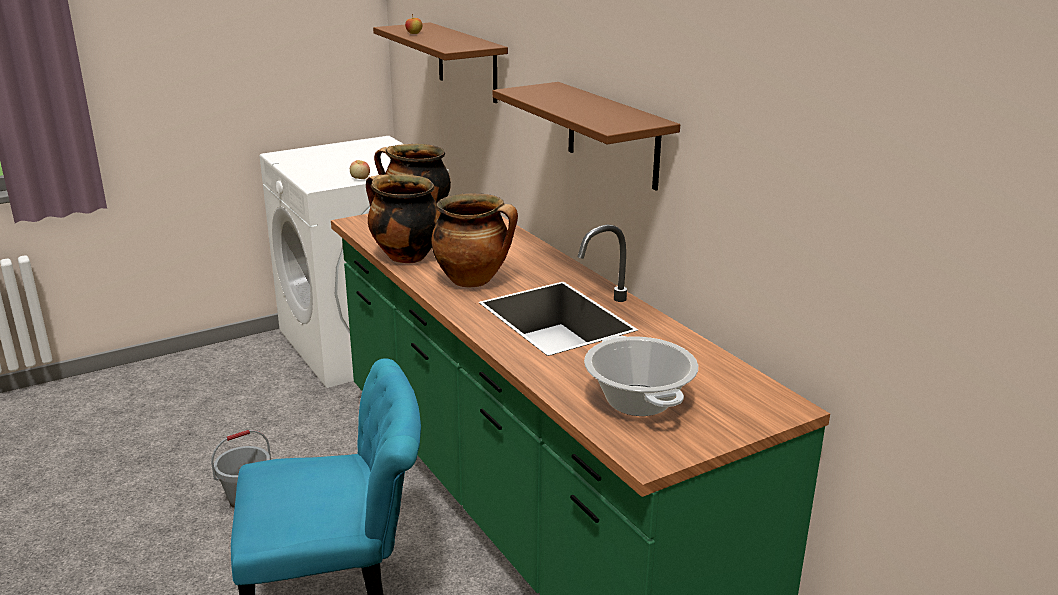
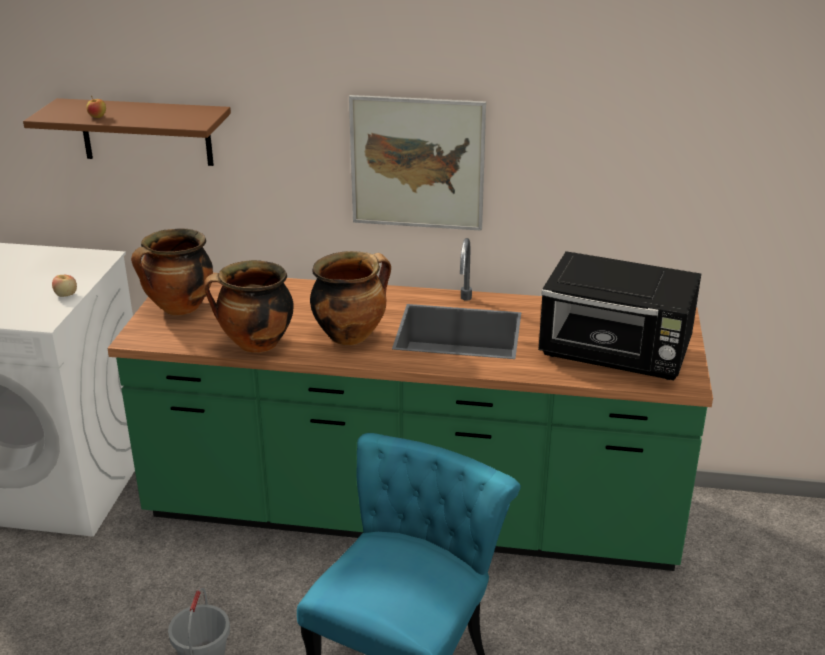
camera: 50 degrees left, 5 degrees up
(612, 135) = (417, 163): brown shelf -> picture
(639, 401) = (616, 355): cooking pot -> black microwave

